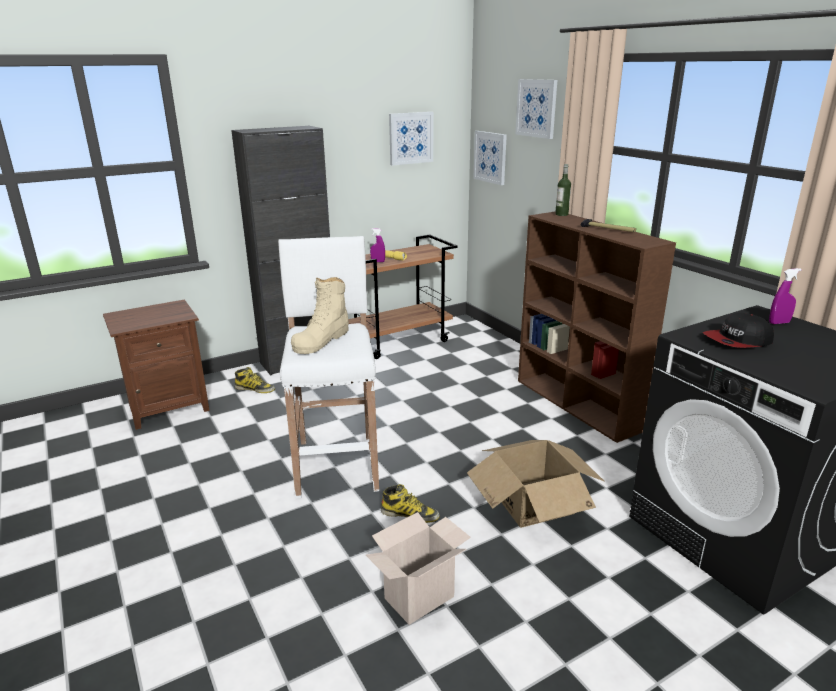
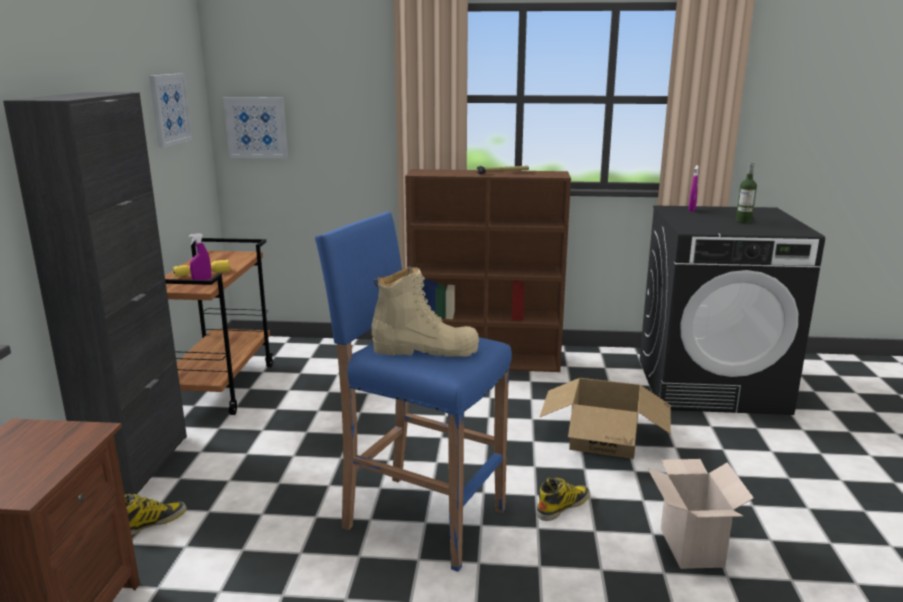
camera: 55 degrees left, 5 degrees down
(322, 340) = (425, 350): beige boot -> beige boot turned 60 degrees counterclockwise
(337, 463) = (421, 518): white stool -> blue stool
(537, 108) = (333, 63): picture -> none
(561, 214) = (427, 170): bottle -> bottle (743, 221)
(737, 341) = (712, 223): cap -> none

